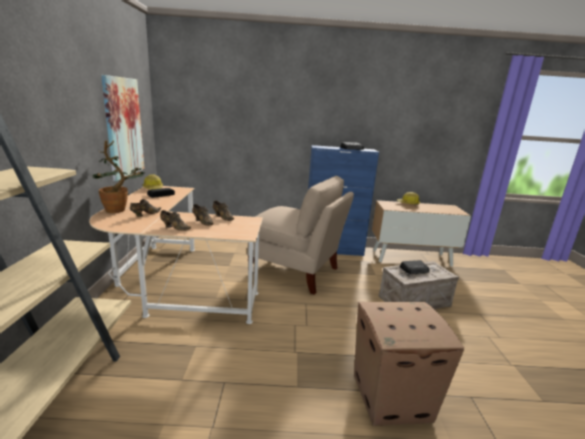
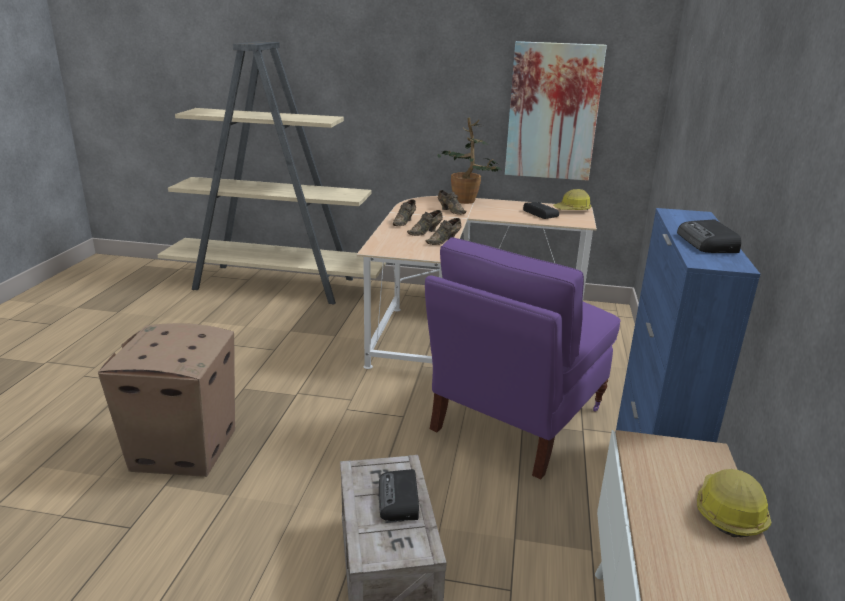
camera: 100 degrees right, 5 degrees up
(295, 271) = (516, 420): beige chair -> purple chair

